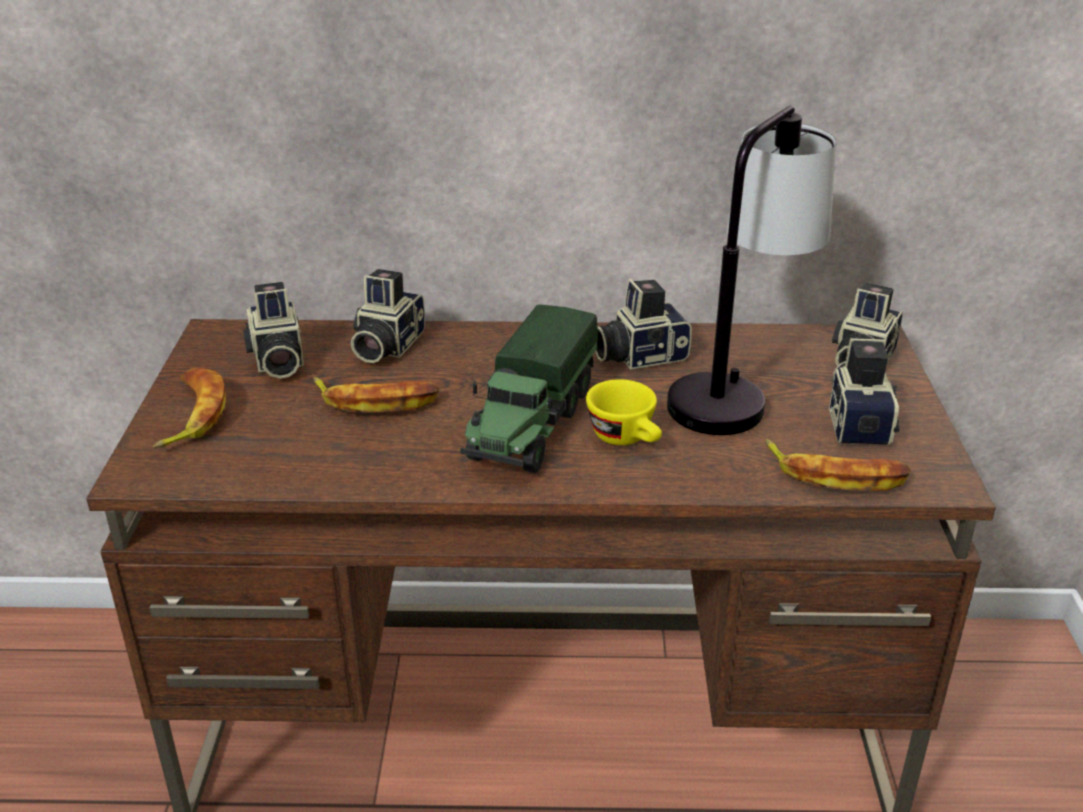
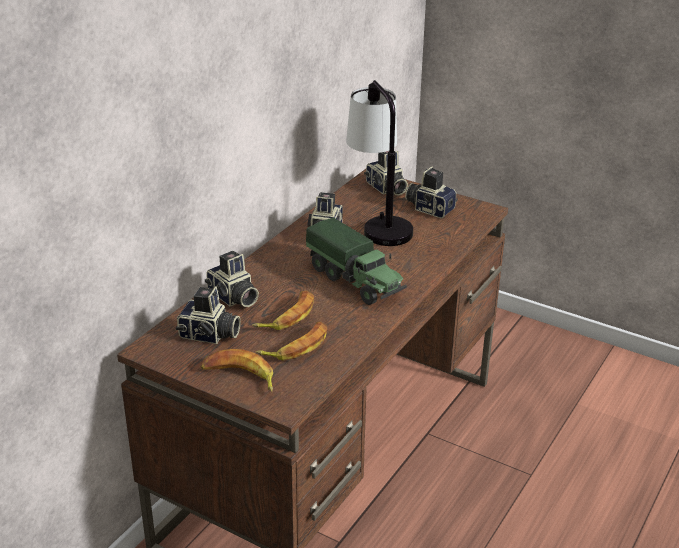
camera: 60 degrees left, 0 degrees up
(627, 439) = (390, 262): yellow cup -> none
(836, 475) = (461, 228): banana -> banana (297, 346)

